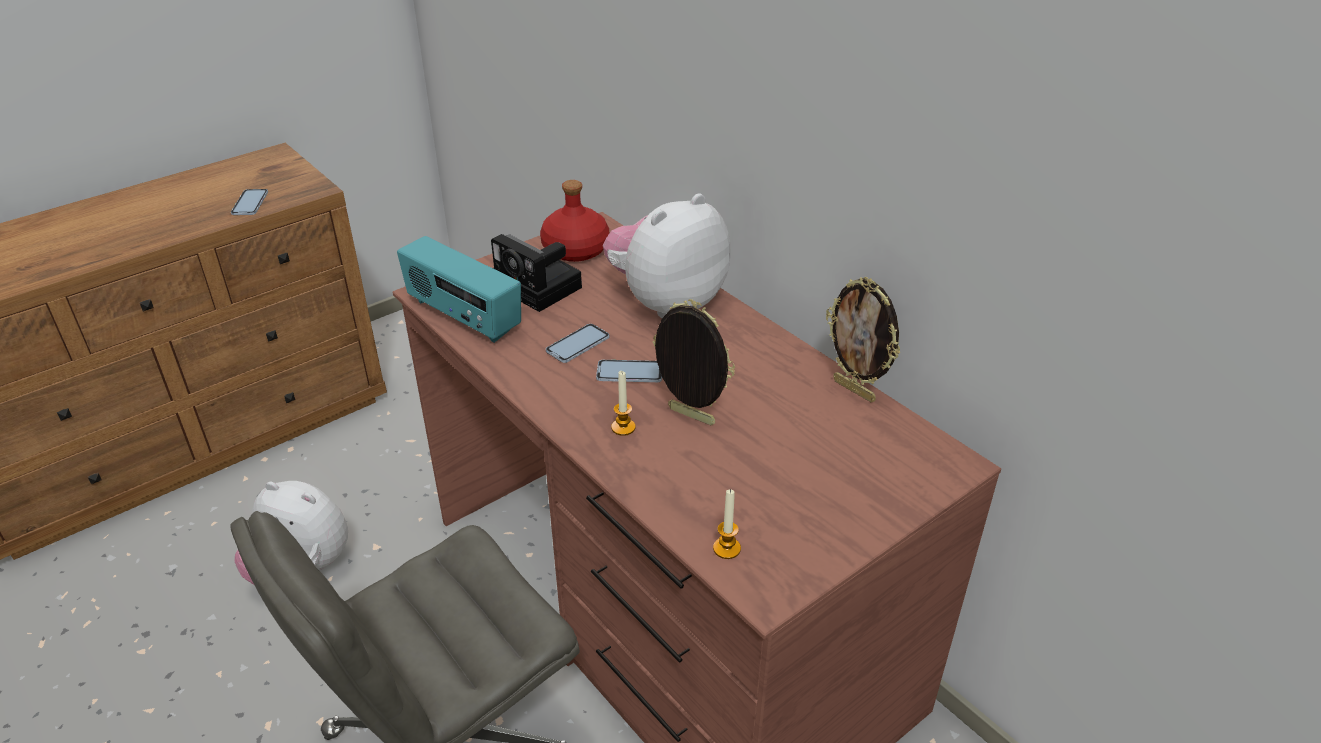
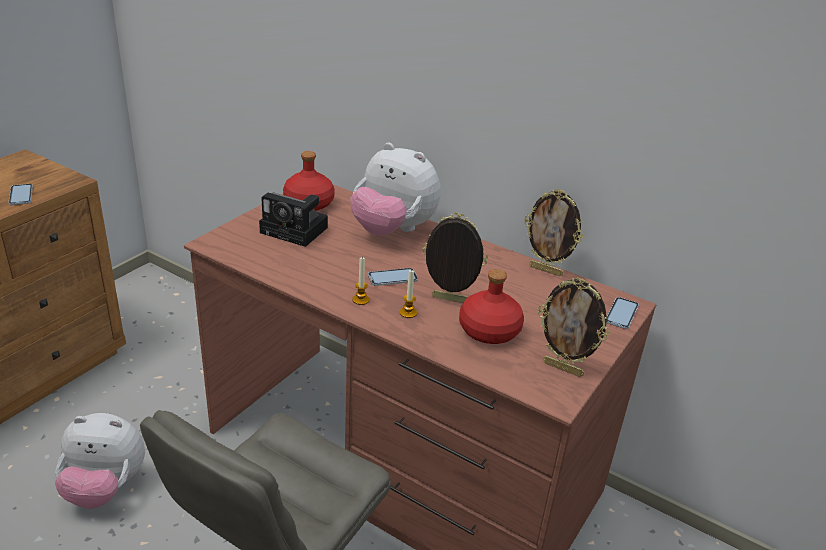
camera: 20 degrees left, 5 degrees down
(463, 317) = (250, 256): radio -> none
(577, 344) = (345, 264): phone -> phone (621, 313)
(666, 302) = (392, 230): plush toy -> plush toy turned 90 degrees counterclockwise
(721, 472) = (489, 331): none -> red bottle
(726, 548) = (518, 376): candle -> candle (360, 300)
(799, 548) = (563, 368): none -> picture frame

